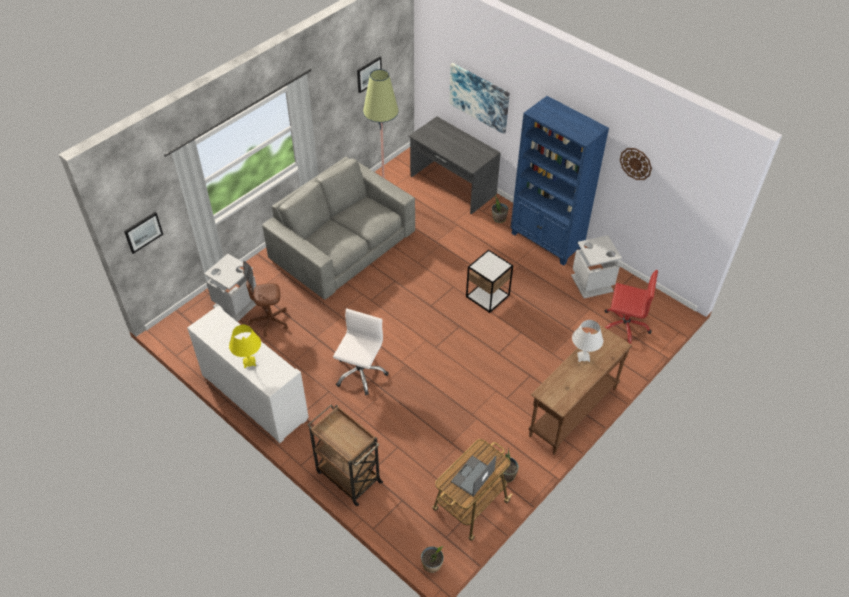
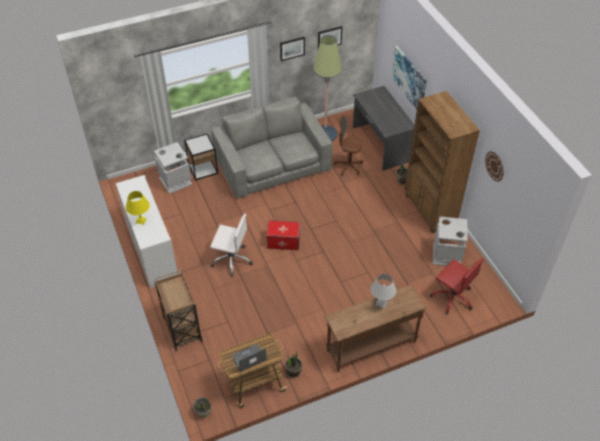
camera: 25 degrees right, 0 degrees up
(143, 232) = (113, 107): picture -> picture (292, 48)
(269, 321) = (191, 201): brown office chair -> brown office chair (348, 166)
(360, 373) = (232, 260): white office chair -> white office chair turned 60 degrees clockwise
(408, 331) = (283, 241): none -> storage box
(487, 296) = (358, 236): side table -> side table (203, 169)
(546, 241) = (430, 210): blue bookcase -> brown bookcase

